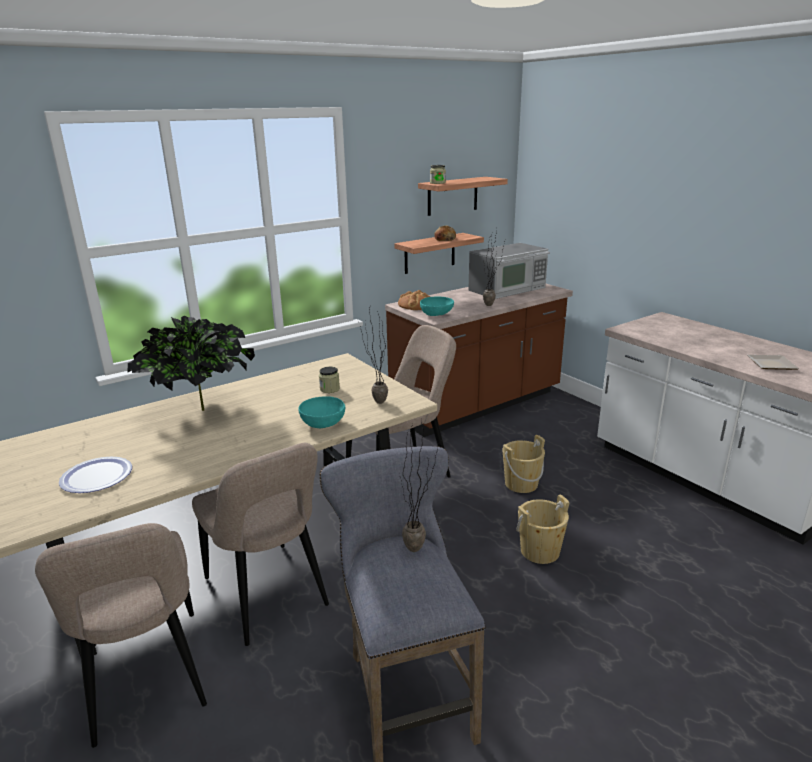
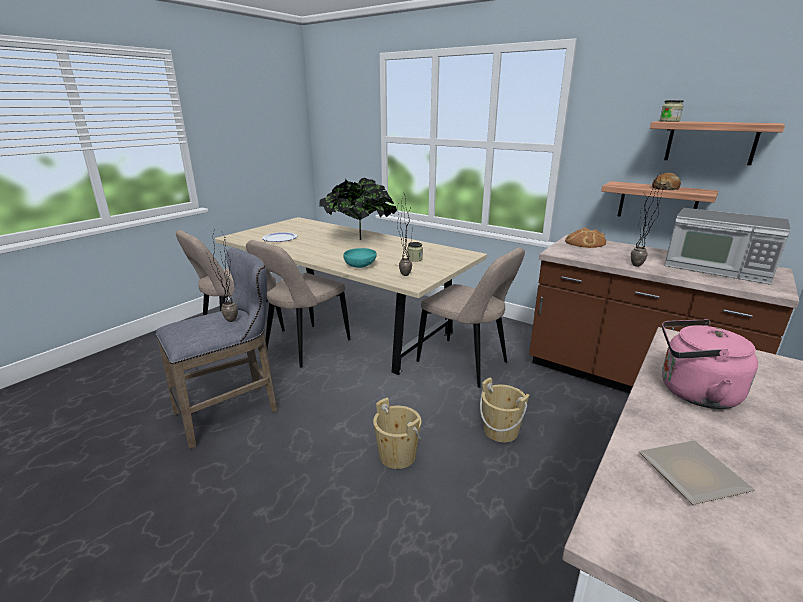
camera: 70 degrees right, 0 degrees up
(437, 315) = (567, 251): turquoise bowl -> none
(693, 344) = (693, 392): none -> pink kettle

